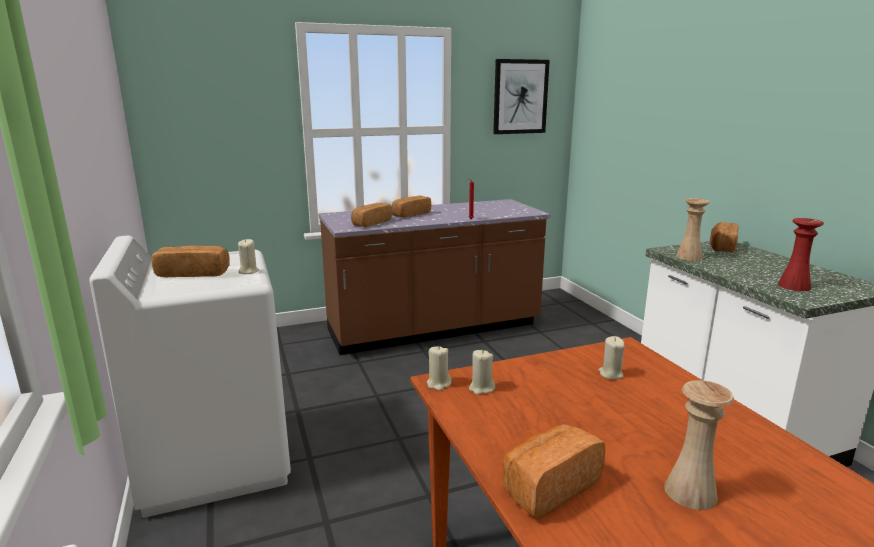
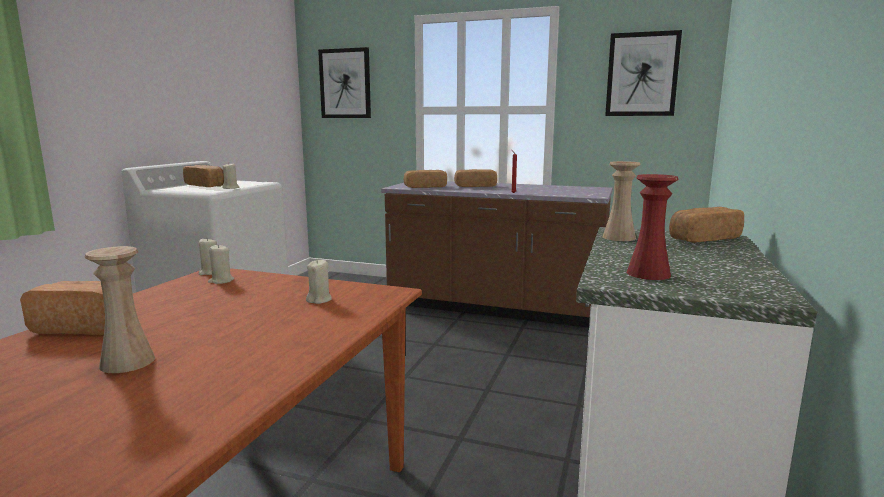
camera: 40 degrees right, 5 degrees down
(202, 101) = (345, 83): none -> picture

